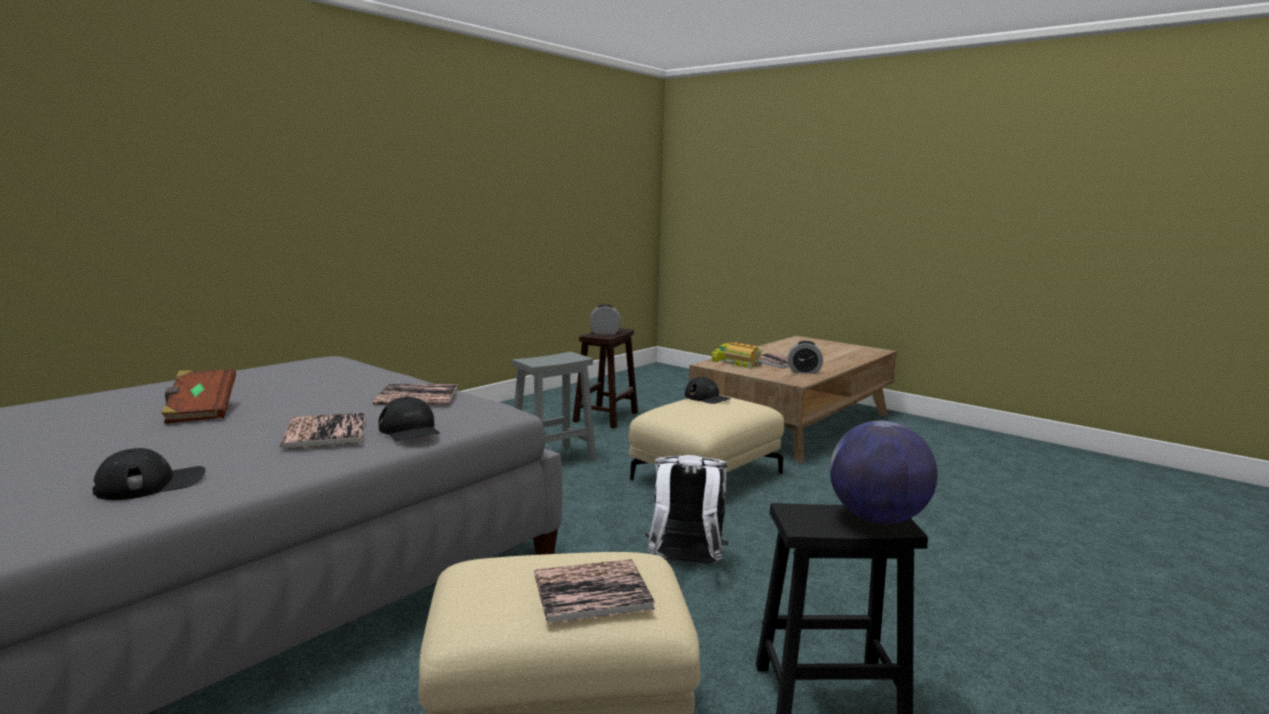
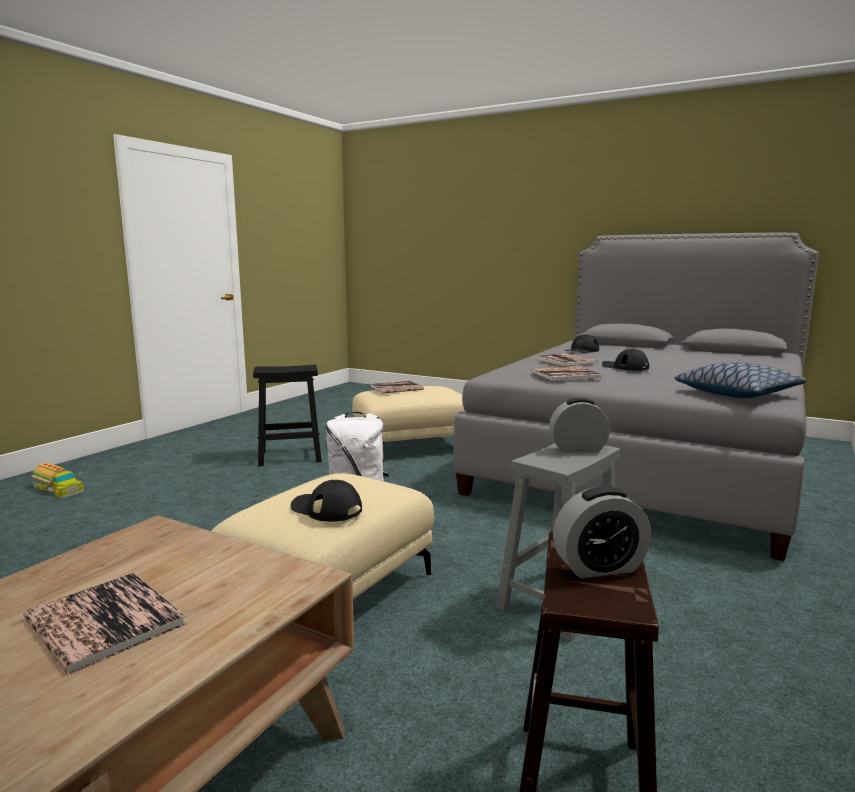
camera: 170 degrees right, 0 degrees up
(200, 411) = (671, 365): brown book -> none
(312, 368) = (737, 394): none -> pillow
(410, 430) = (524, 364): black cap -> black cap (625, 367)
(737, 363) = (230, 595): toy truck -> toy truck (57, 489)
(804, 372) = (91, 571): alarm clock -> alarm clock (578, 449)
(877, 518) = (270, 368): globe -> none

